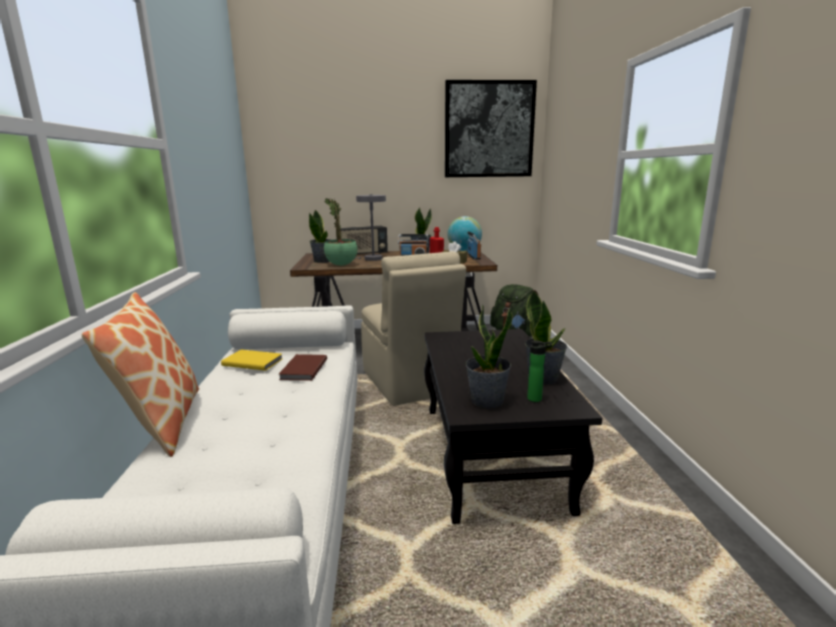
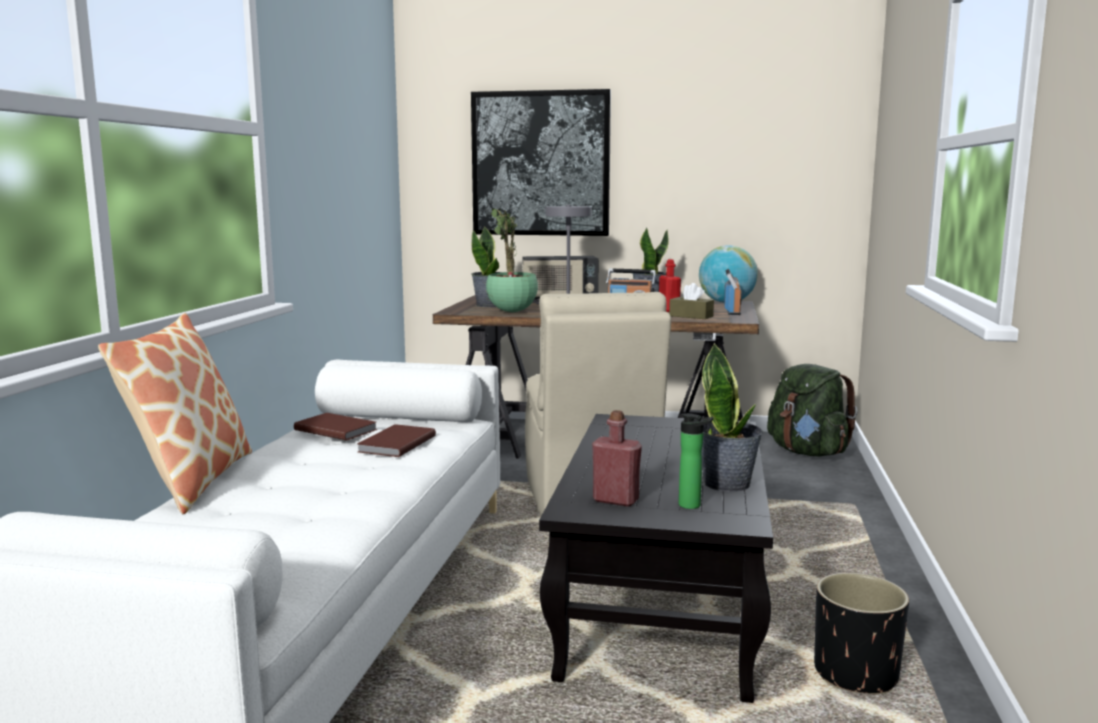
camera: 15 degrees right, 5 degrees down
(253, 362) = (336, 429): yellow book -> brown book
(487, 401) = (615, 500): potted plant -> red bottle
(489, 130) = (778, 105): picture -> picture (540, 164)
(622, 482) = (855, 674): none -> black planter

